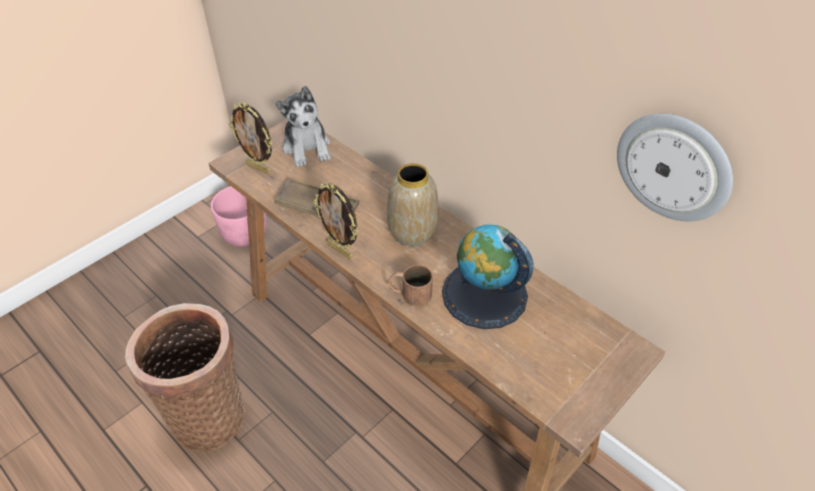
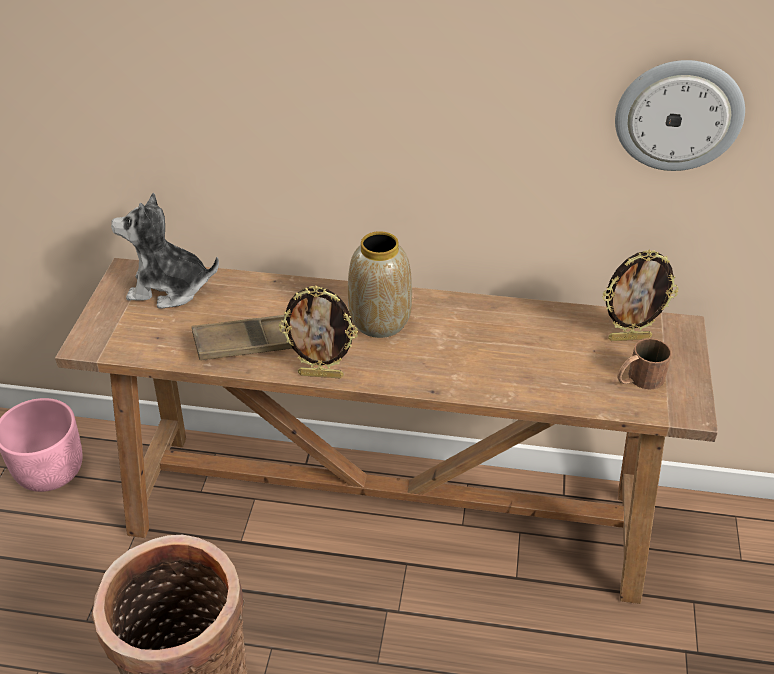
camera: 35 degrees left, 5 degrees down
(259, 168) = (130, 335): picture frame -> picture frame (629, 338)
(307, 148) = (169, 288): plush toy -> plush toy turned 150 degrees clockwise
(409, 293) = (437, 380): brown mug -> brown mug (638, 379)
(484, 294) = (509, 345): globe -> none

